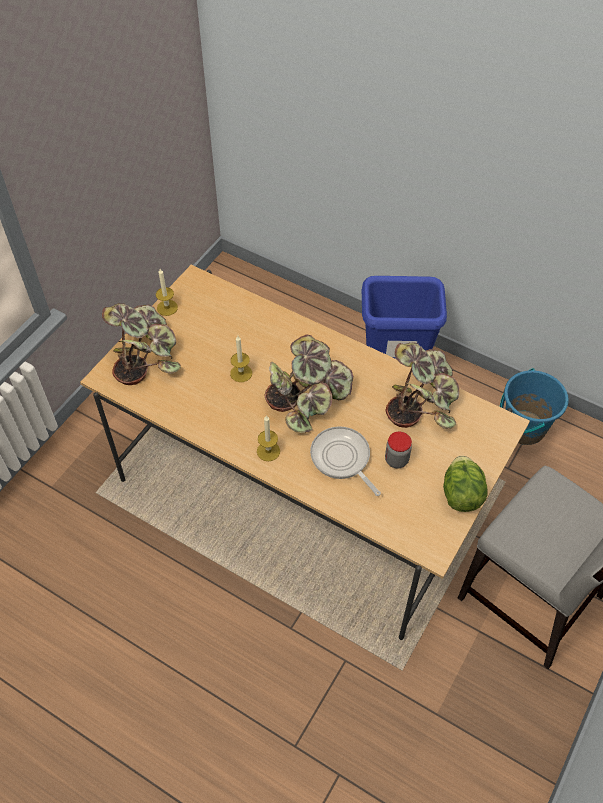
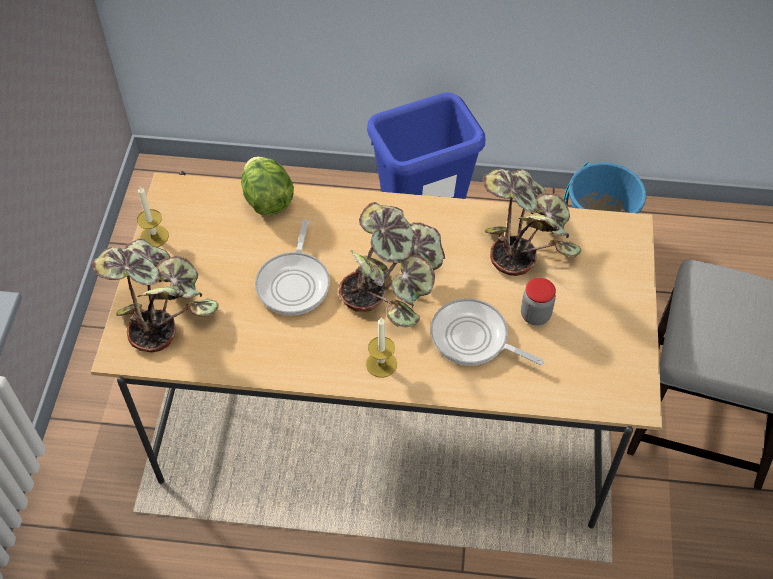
camera: 25 degrees left, 0 degrees up
(241, 373) = (294, 283): candle -> frying pan
(461, 494) = (628, 326): lettuce -> lettuce (268, 200)

